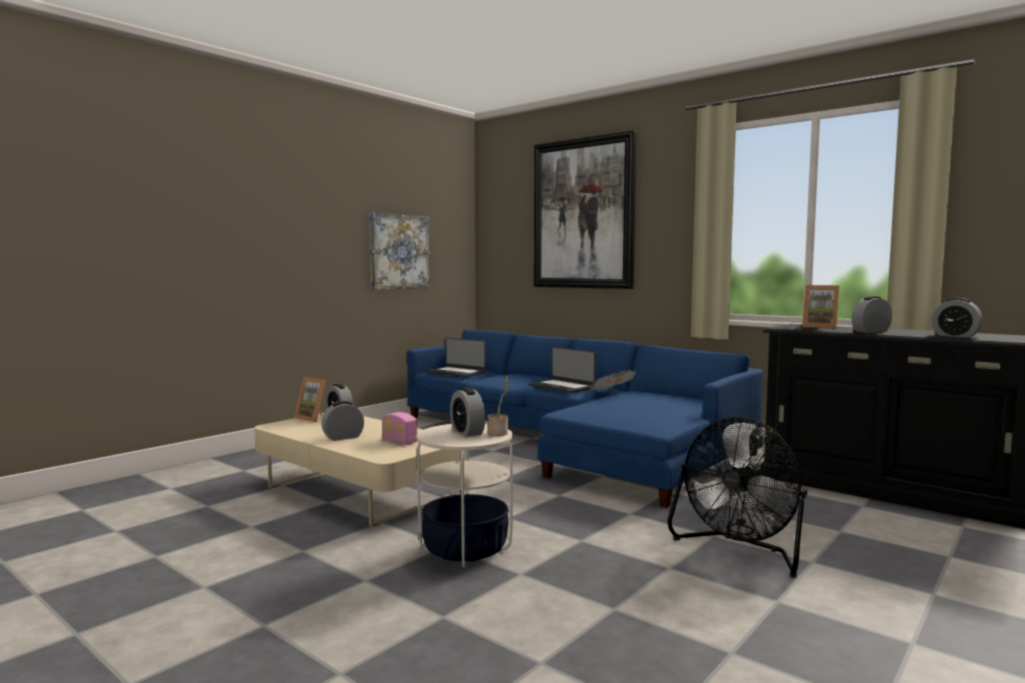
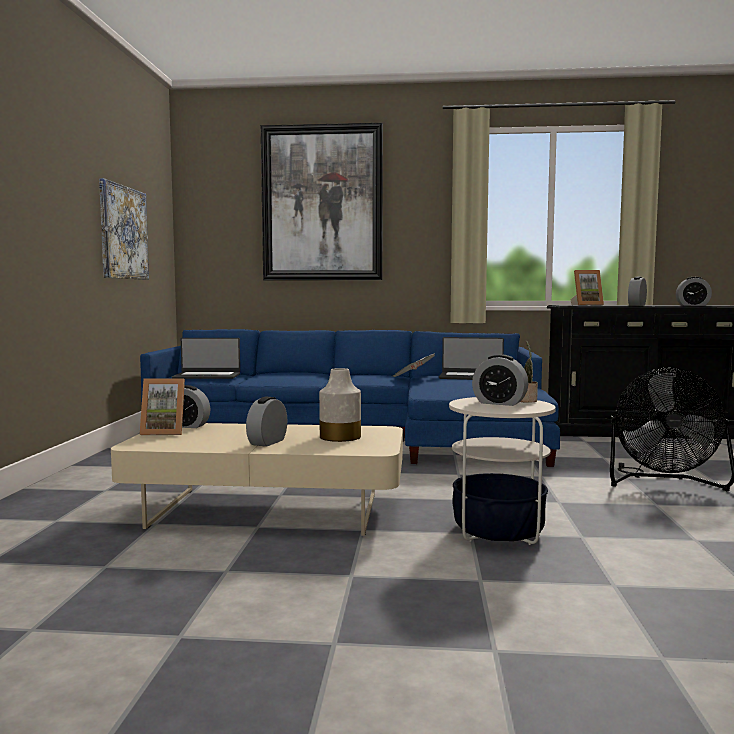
camera: 35 degrees left, 0 degrees up
(399, 441) = (340, 436): radio -> beige vase
(562, 387) = (356, 377): laptop -> laptop (471, 377)

